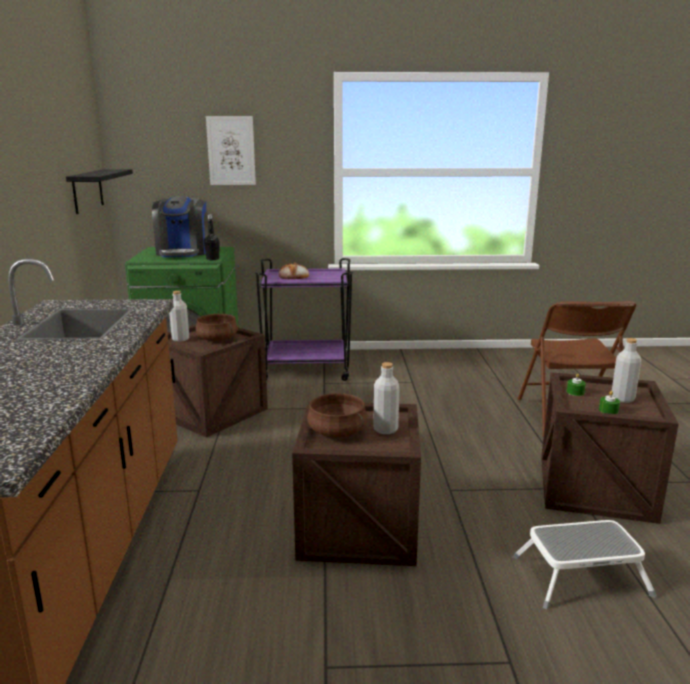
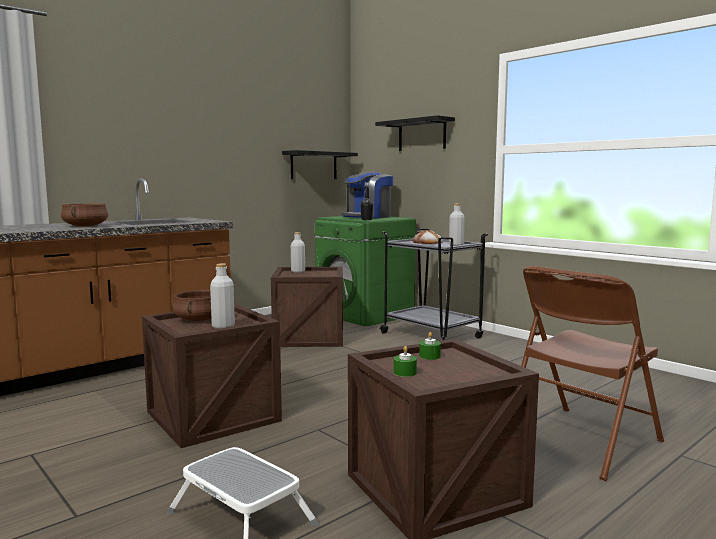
camera: 50 degrees right, 10 degrees down
(217, 339) = (315, 275): brown cooking pot -> brown cooking pot (86, 226)
(231, 151) = (422, 135): picture -> black shelf
(307, 369) = (432, 336): purple cart -> grey cart
(622, 399) = (455, 373): grey bottle -> grey bottle (456, 245)

